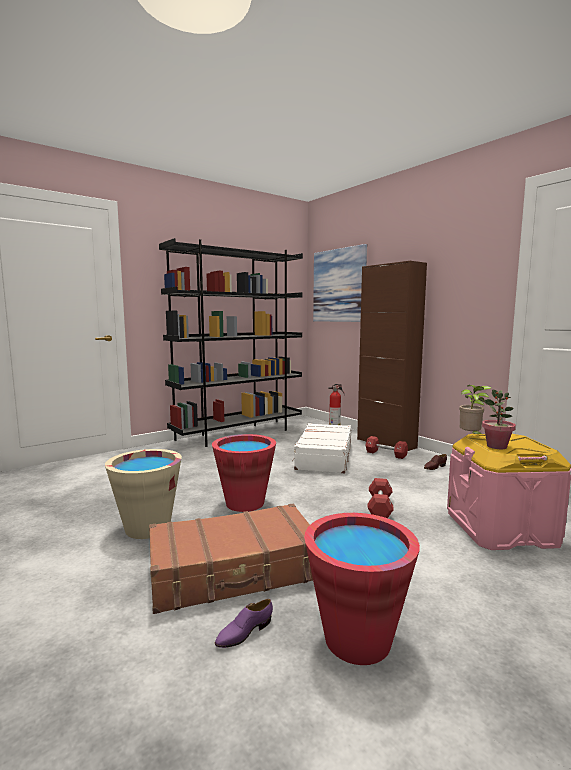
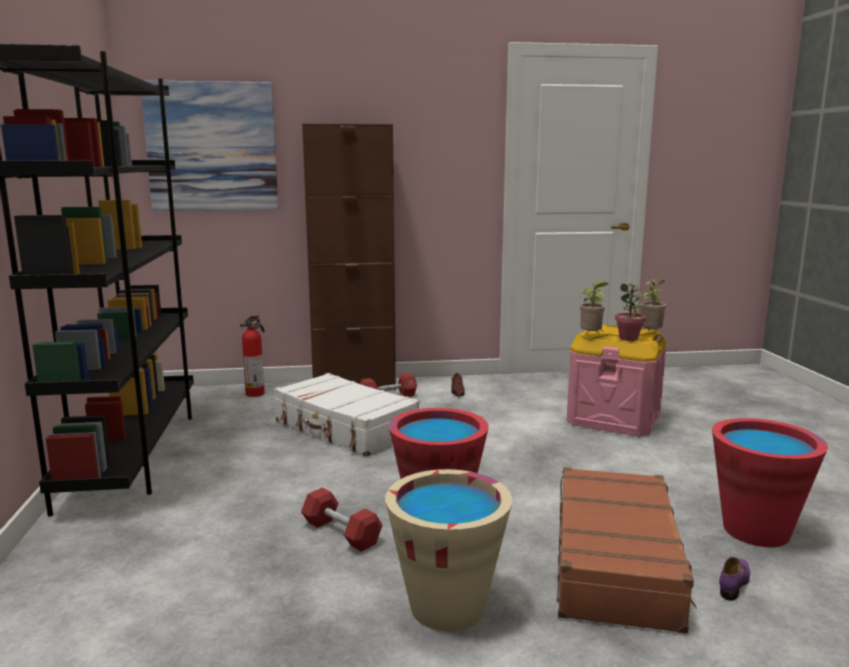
camera: 60 degrees left, 5 degrees up
(244, 632) = (734, 583): purple shoe -> purple shoe turned 135 degrees counterclockwise
(380, 507) = (528, 447): red dumbbell -> red dumbbell (341, 533)
(535, 451) = (651, 334): none -> potted plant

